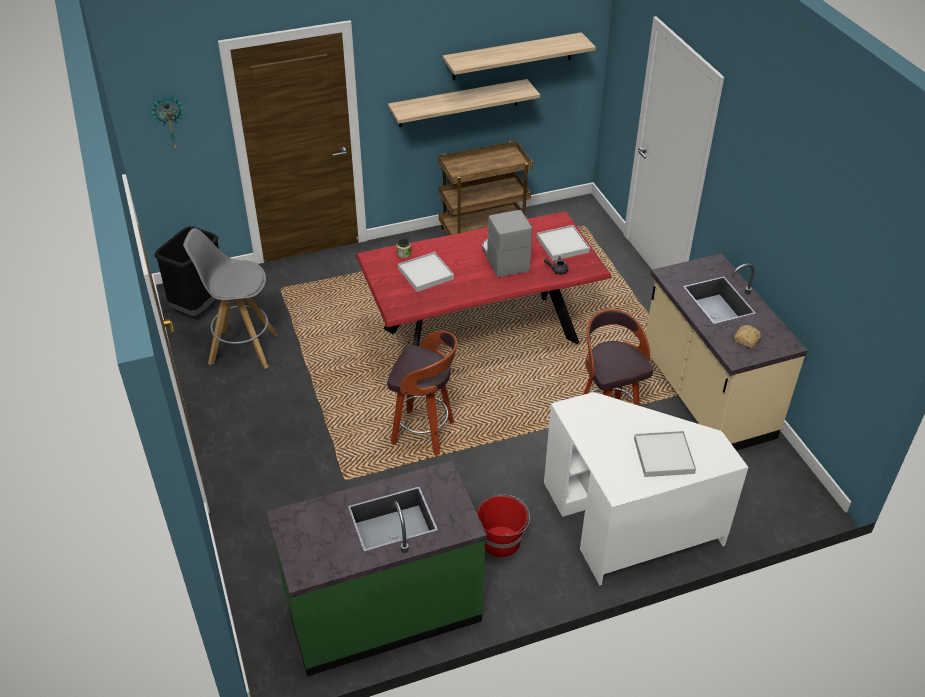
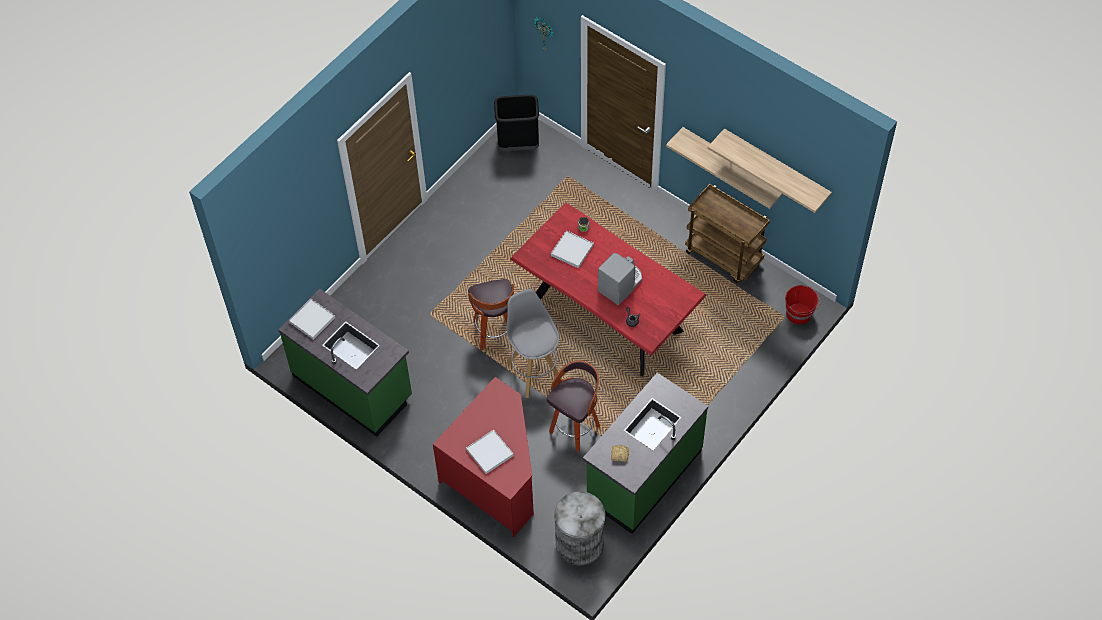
camera: 60 degrees right, 15 degrees up
(242, 349) = (497, 193): grey stool -> grey stool (534, 371)
(501, 541) = (438, 418): red bucket -> red bucket (799, 314)
(562, 245) = (662, 310): white tray -> white tray (312, 320)
(628, 524) = (495, 478): white desk -> red desk
(705, 396) = (643, 475): beige counter -> green counter
(767, 487) = (580, 543): none -> grey trash can

